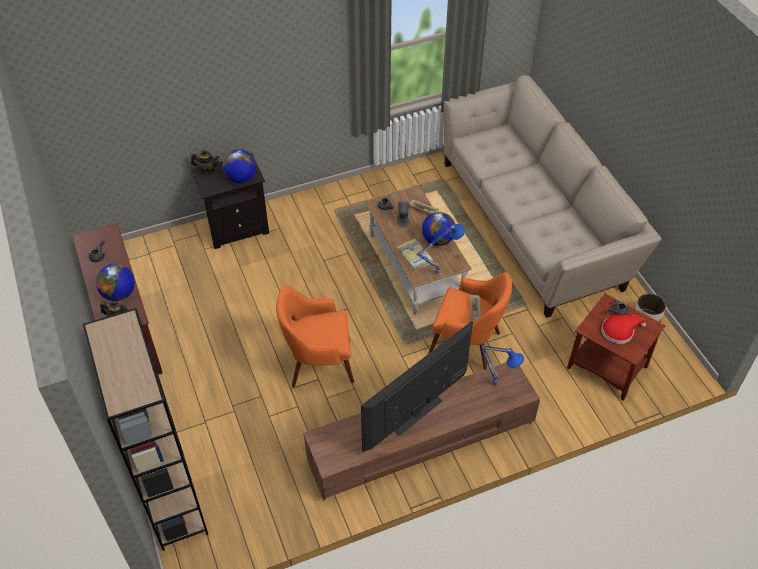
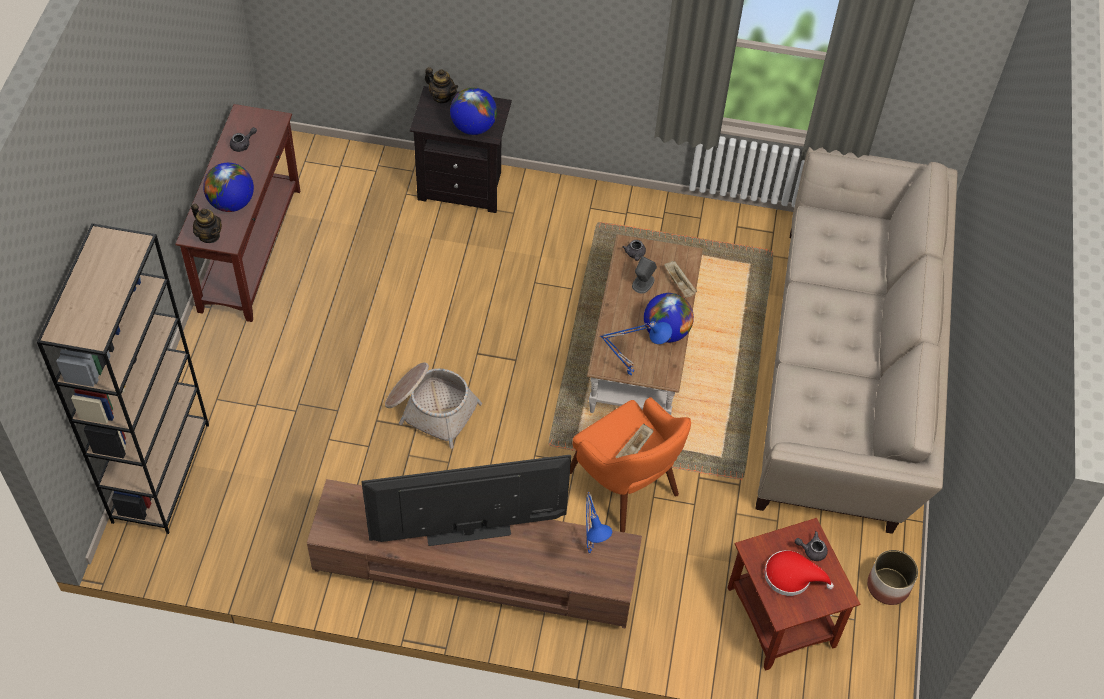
camera: 30 degrees right, 5 degrees up
(319, 363) = (431, 409): orange armchair -> basket
(414, 256) = (619, 337): book -> none

